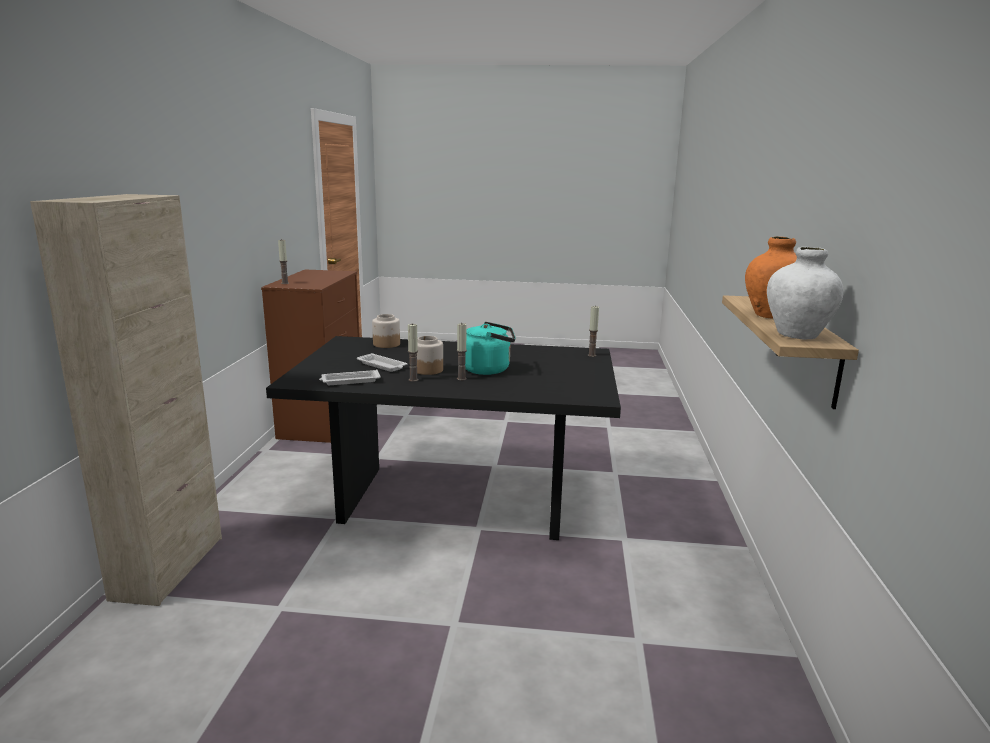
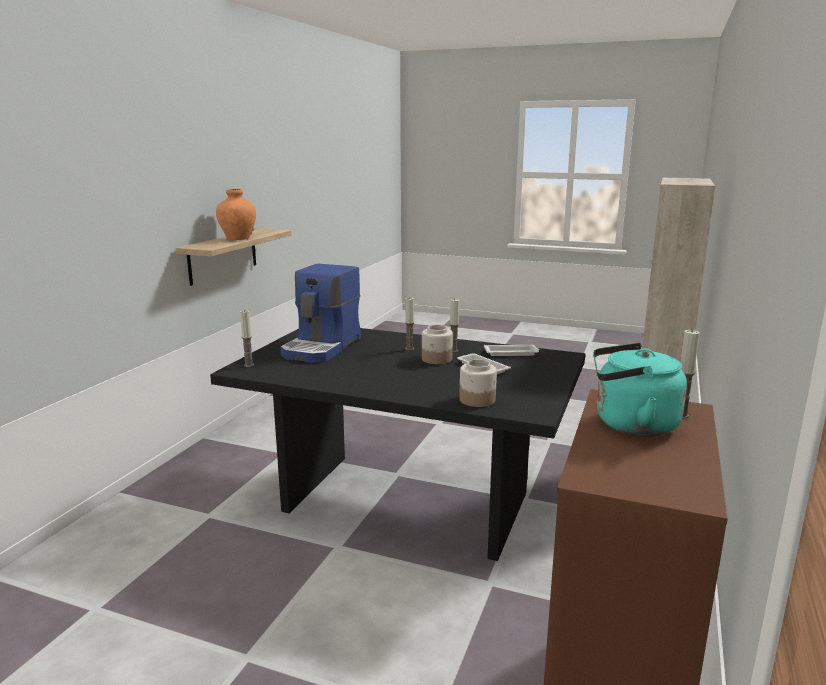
camera: 165 degrees left, 0 degrees up
(489, 369) = (376, 356): turquoise kettle -> turquoise kettle (630, 424)
(552, 374) = (322, 347): none -> coffee machine
(797, 335) = (266, 232): white vase -> none

